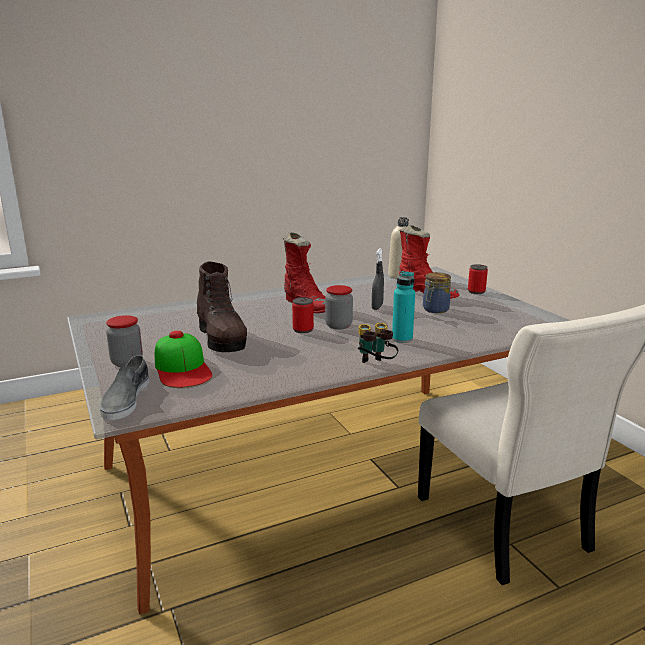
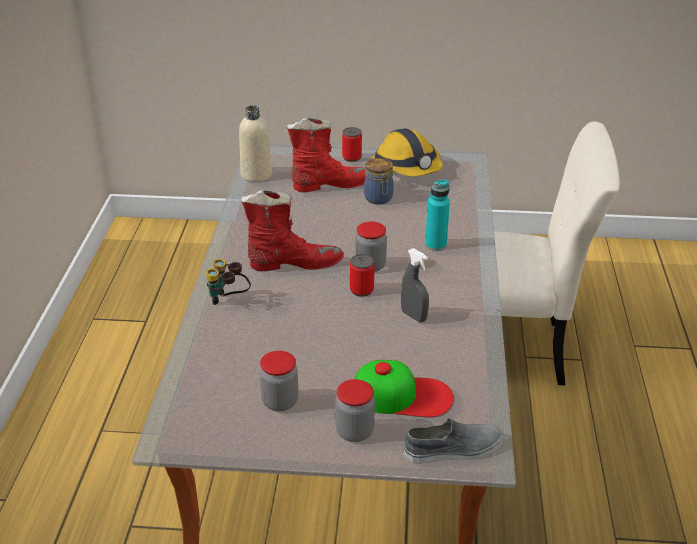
camera: 60 degrees left, 15 degrees up
(126, 399) = (454, 449): grey shoe -> grey shoe turned 45 degrees counterclockwise
(146, 335) = (280, 402): none -> jar
(222, 339) = (340, 349): brown boot -> none
(375, 366) = (483, 281): binoculars -> binoculars (229, 301)
(377, 307) = (339, 225): grey spray bottle -> grey spray bottle (413, 316)
(499, 308) = (407, 167): none -> hard hat

